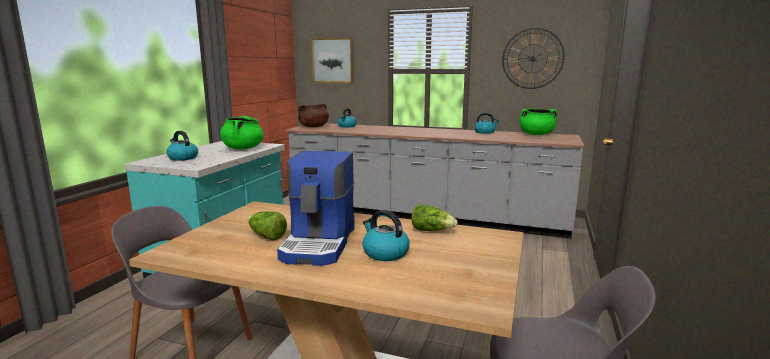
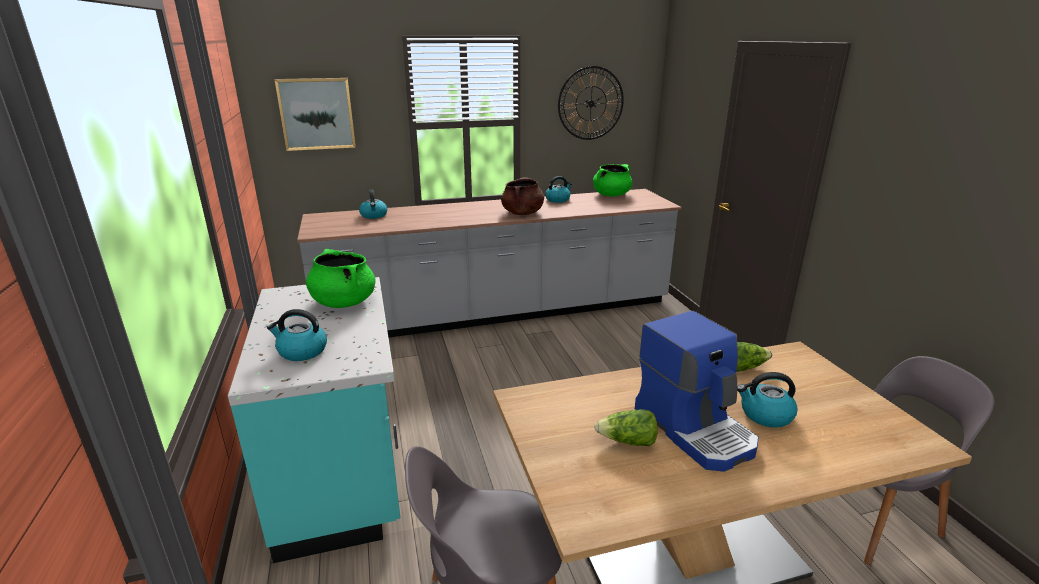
camera: 35 degrees left, 10 degrees up
(313, 127) = (328, 225): brown cooking pot -> brown cooking pot (522, 213)

